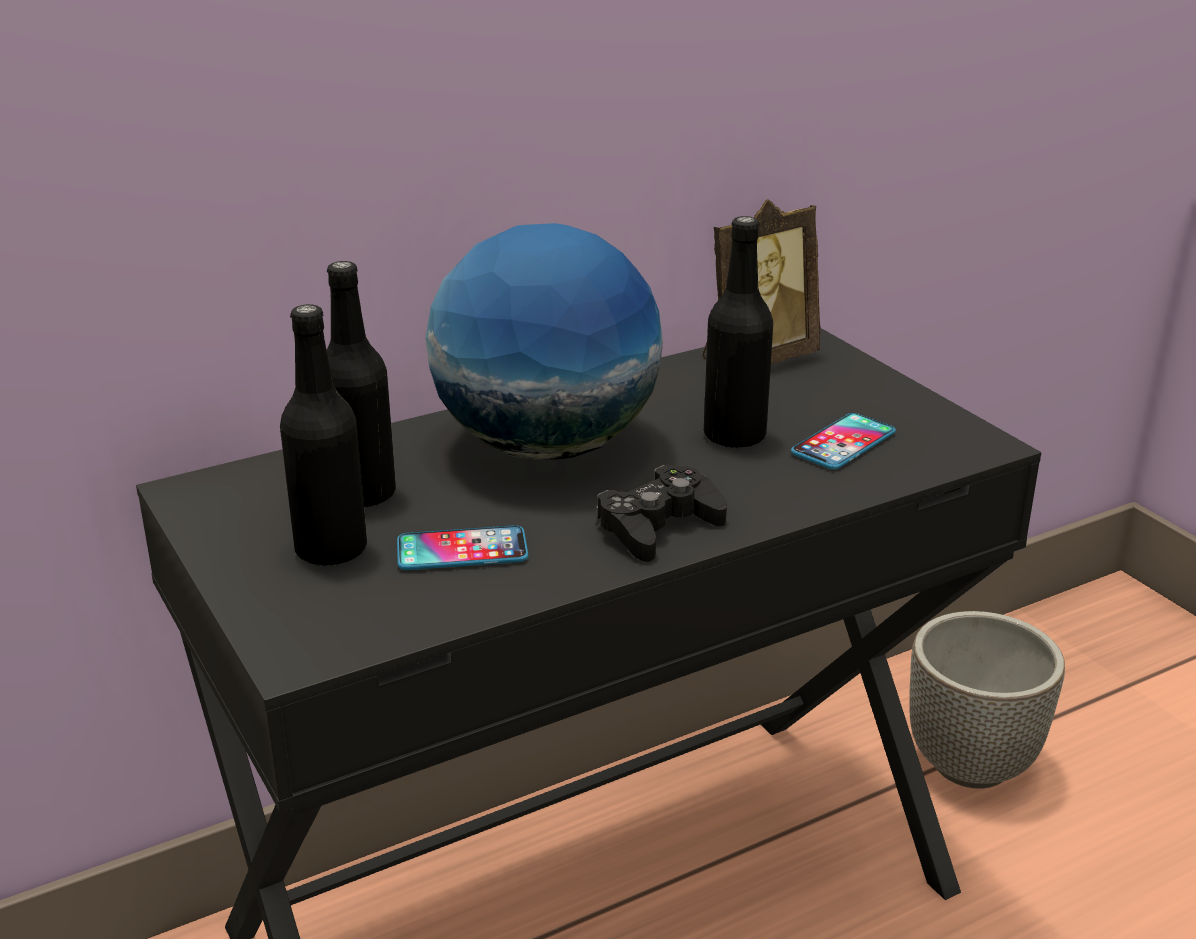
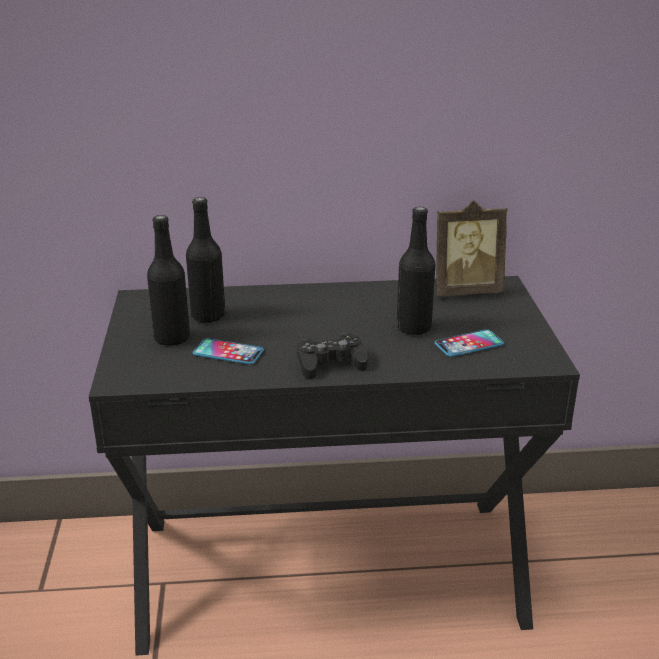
camera: 25 degrees right, 0 degrees up
(546, 446) = (314, 312): globe -> none
(972, 764) = (589, 563): planter -> none

